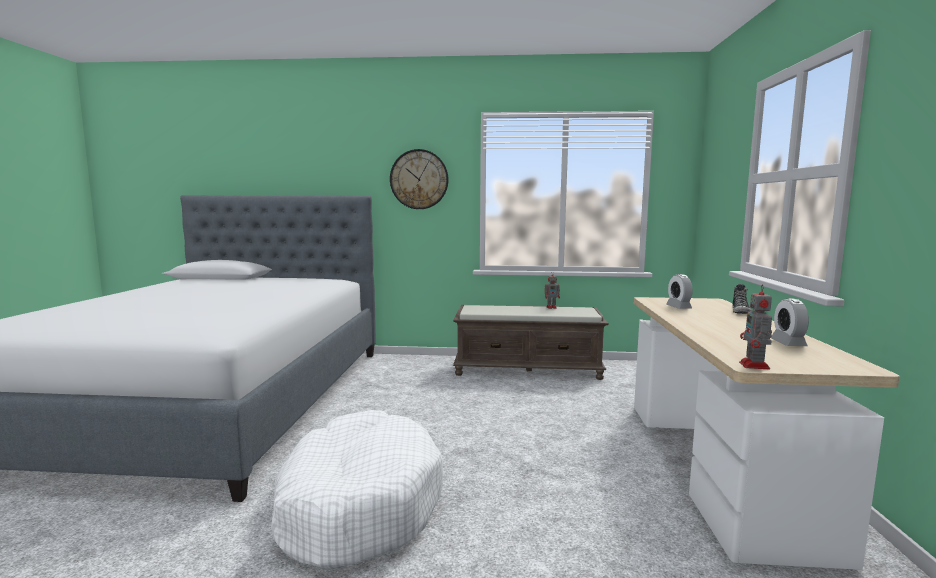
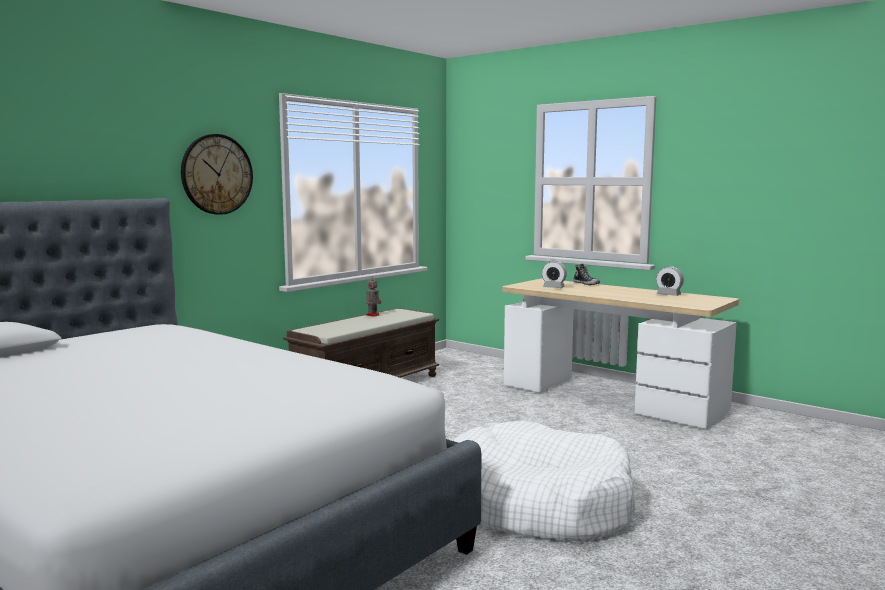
camera: 55 degrees left, 0 degrees up
(754, 366) = (704, 306): toy robot -> none

